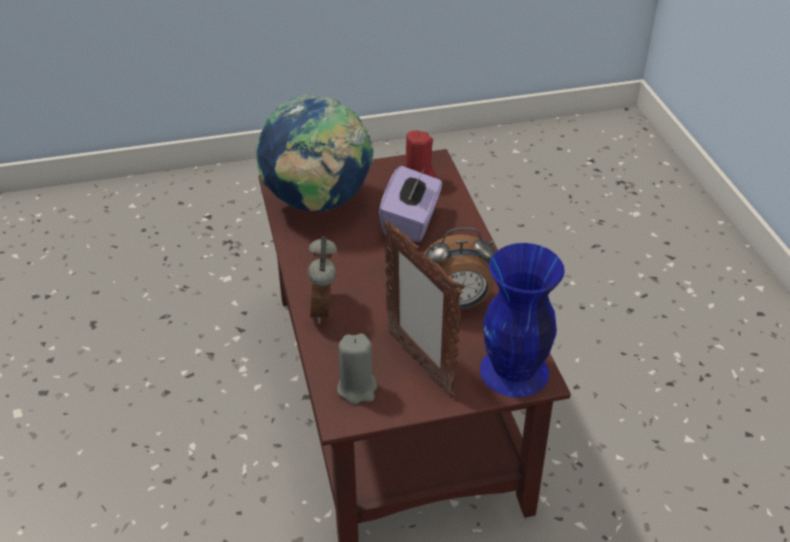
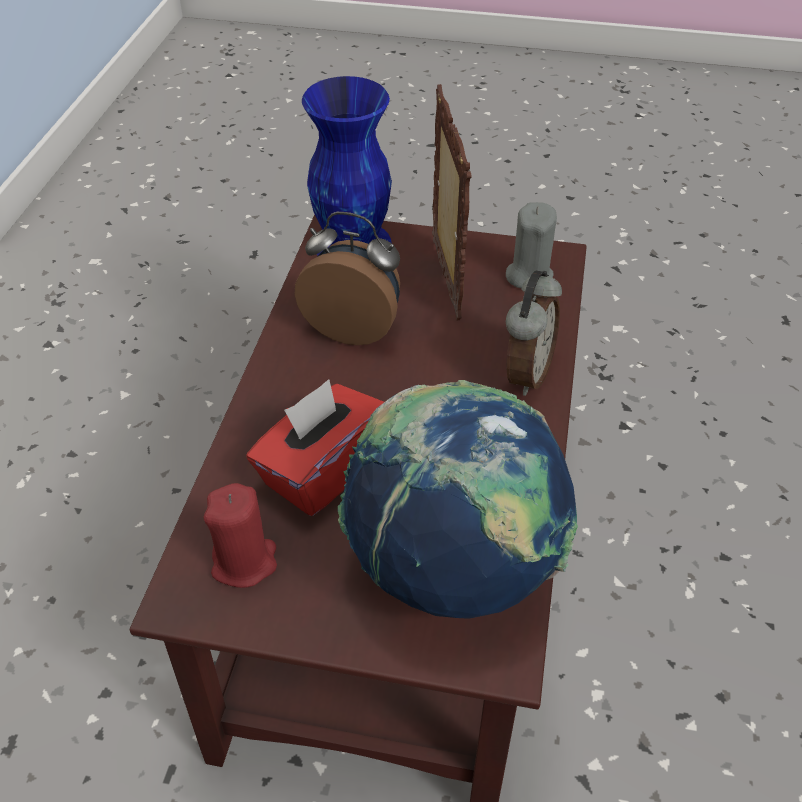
camera: 155 degrees left, 5 degrees up
(411, 222) = (323, 471): purple tissue box -> red tissue box

